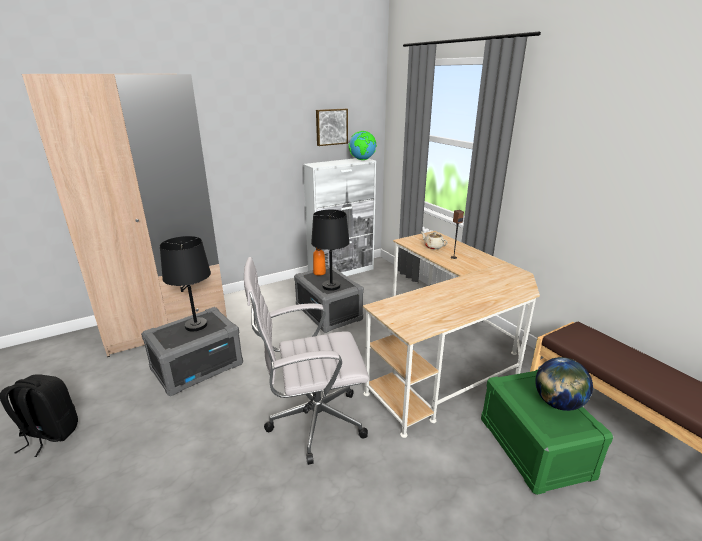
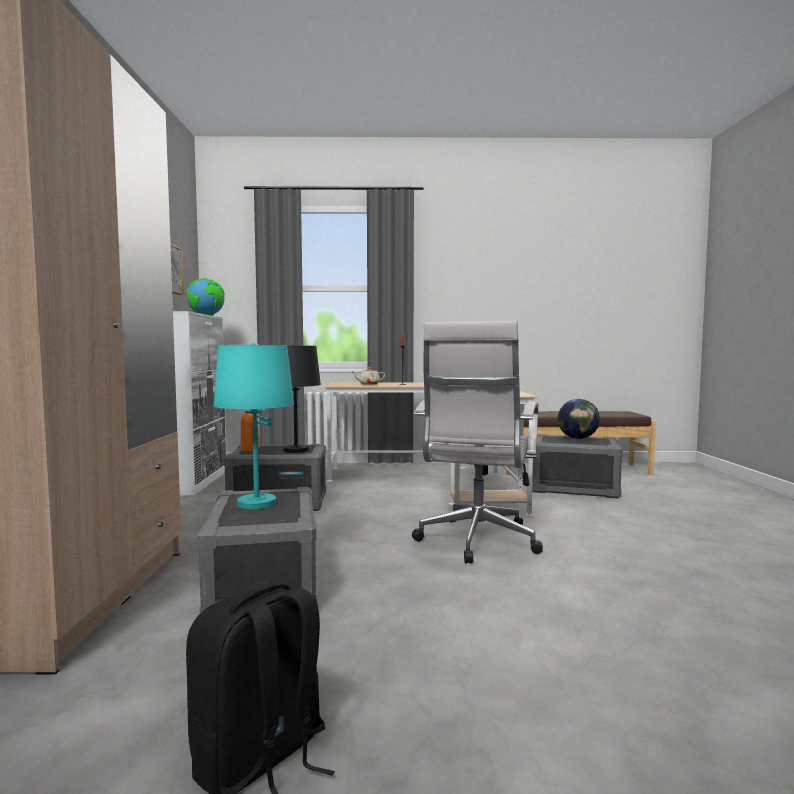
camera: 60 degrees left, 20 degrees down
(196, 325) = (256, 504): black table lamp -> turquoise table lamp
(533, 447) = (573, 488): green storage box -> grey storage box

